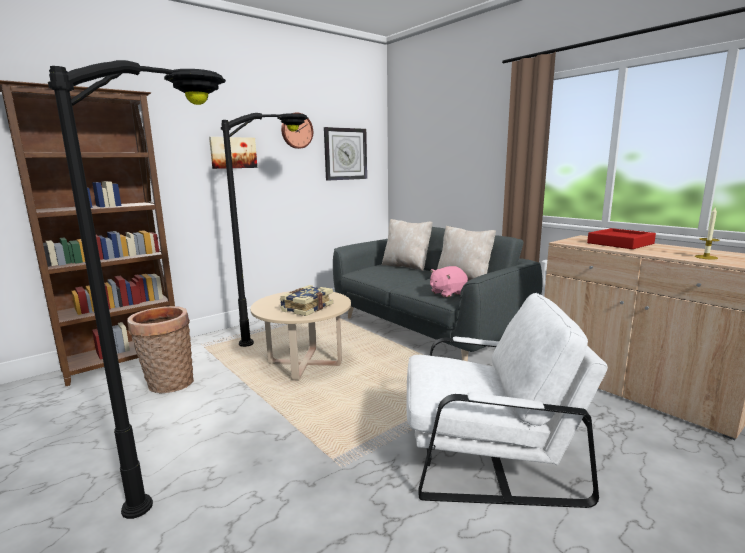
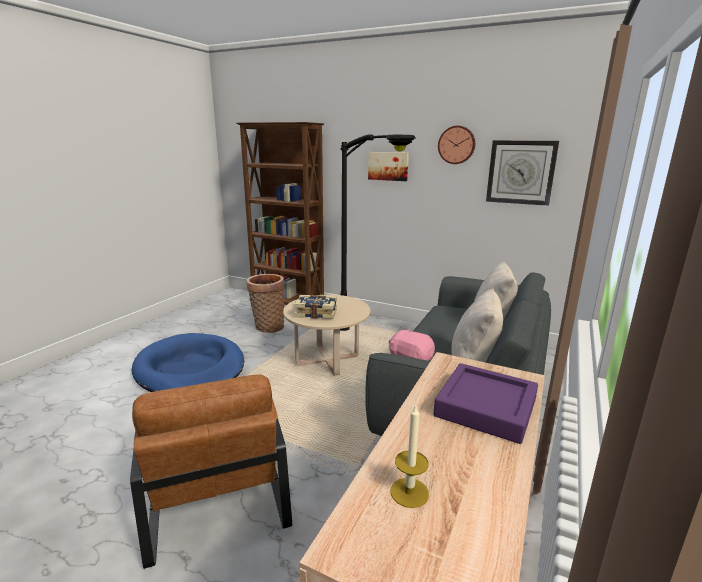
camera: 65 degrees right, 5 degrees up
(211, 459) = (190, 369): black floor lamp -> blue dog bed
(487, 455) = (215, 488): white armchair -> brown armchair
(620, 243) = (485, 408): red tray -> purple tray

